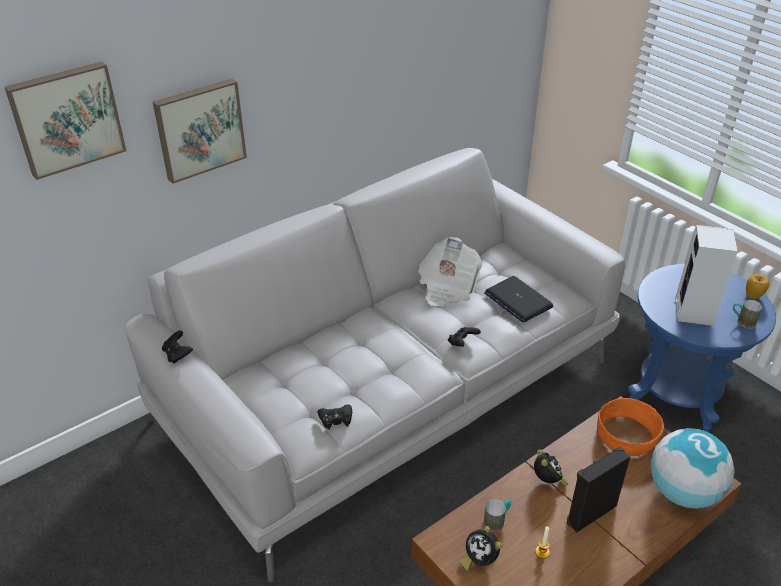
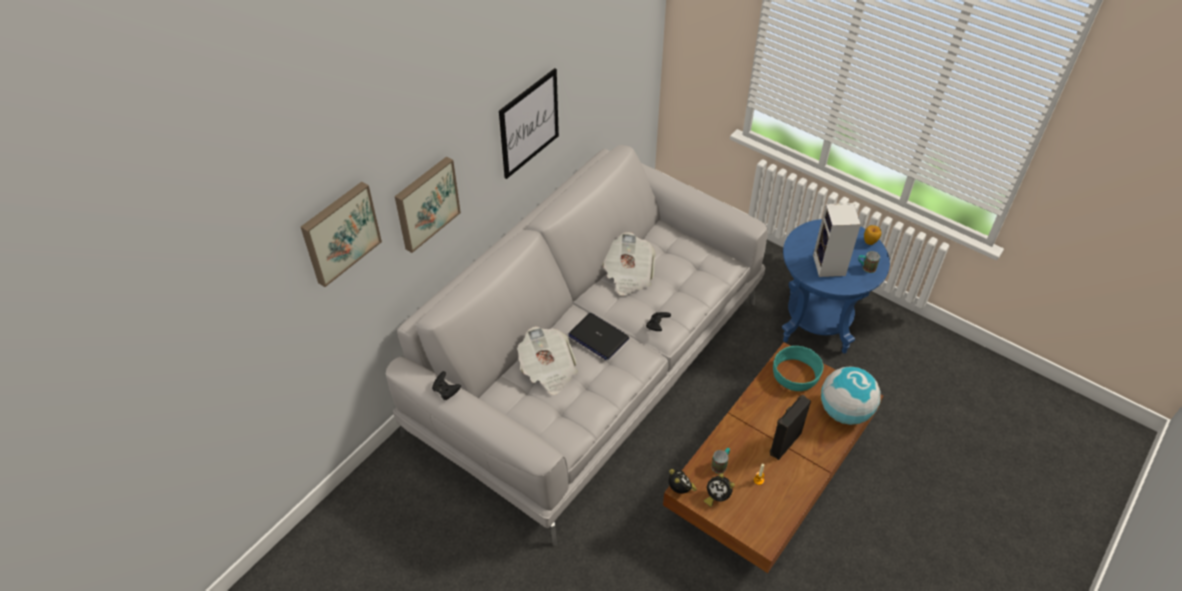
camera: 15 degrees left, 10 degrees up
(315, 364) = (548, 370): none -> newspaper
(336, 419) = (583, 414): black game controller -> none
(353, 83) = (529, 123): none -> picture
(517, 300) = (689, 276): laptop -> laptop (598, 337)
(548, 481) = (748, 425): alarm clock -> alarm clock (680, 490)
(627, 436) = (796, 374): orange bowl -> turquoise bowl

